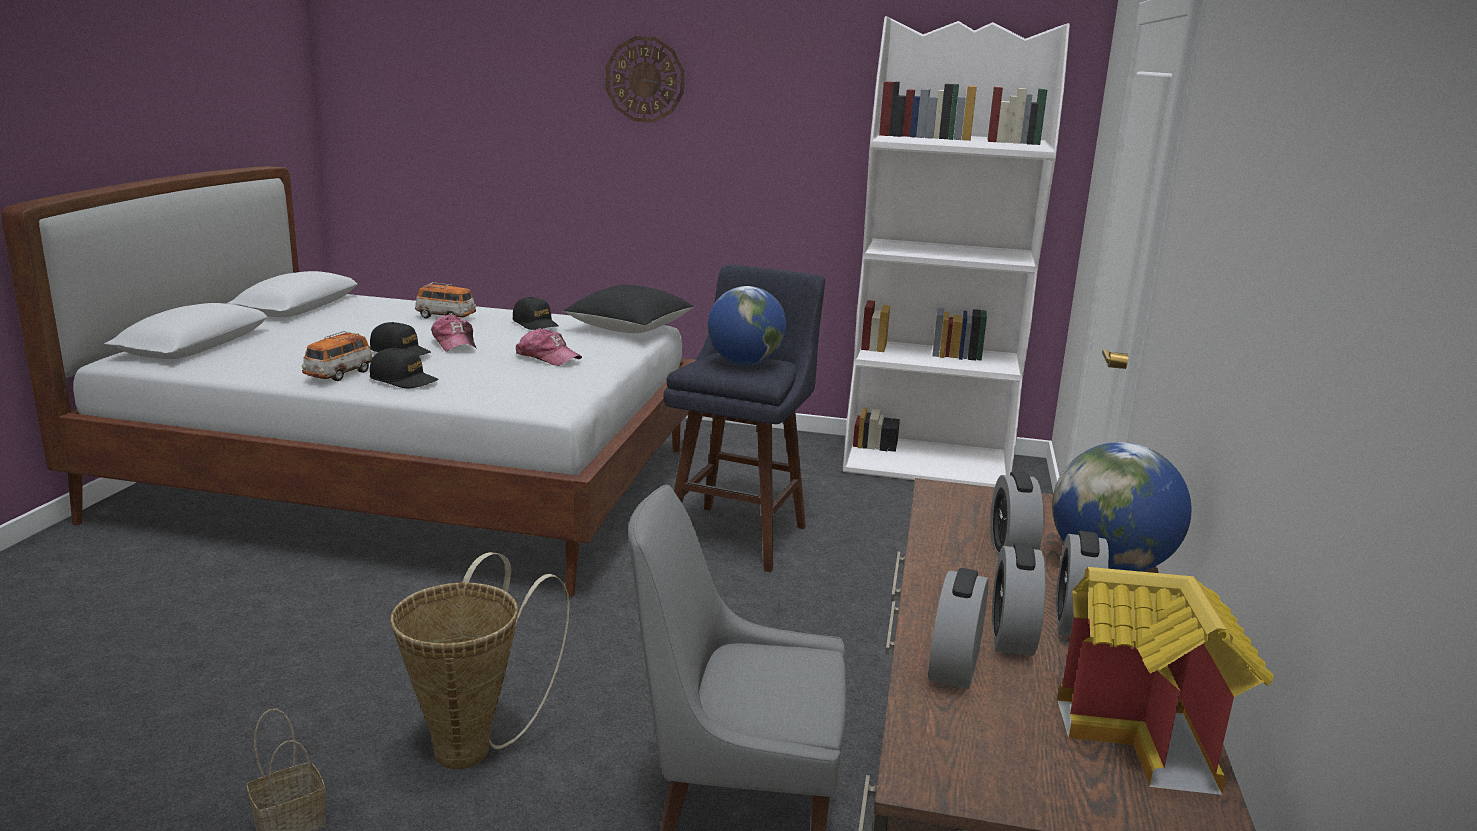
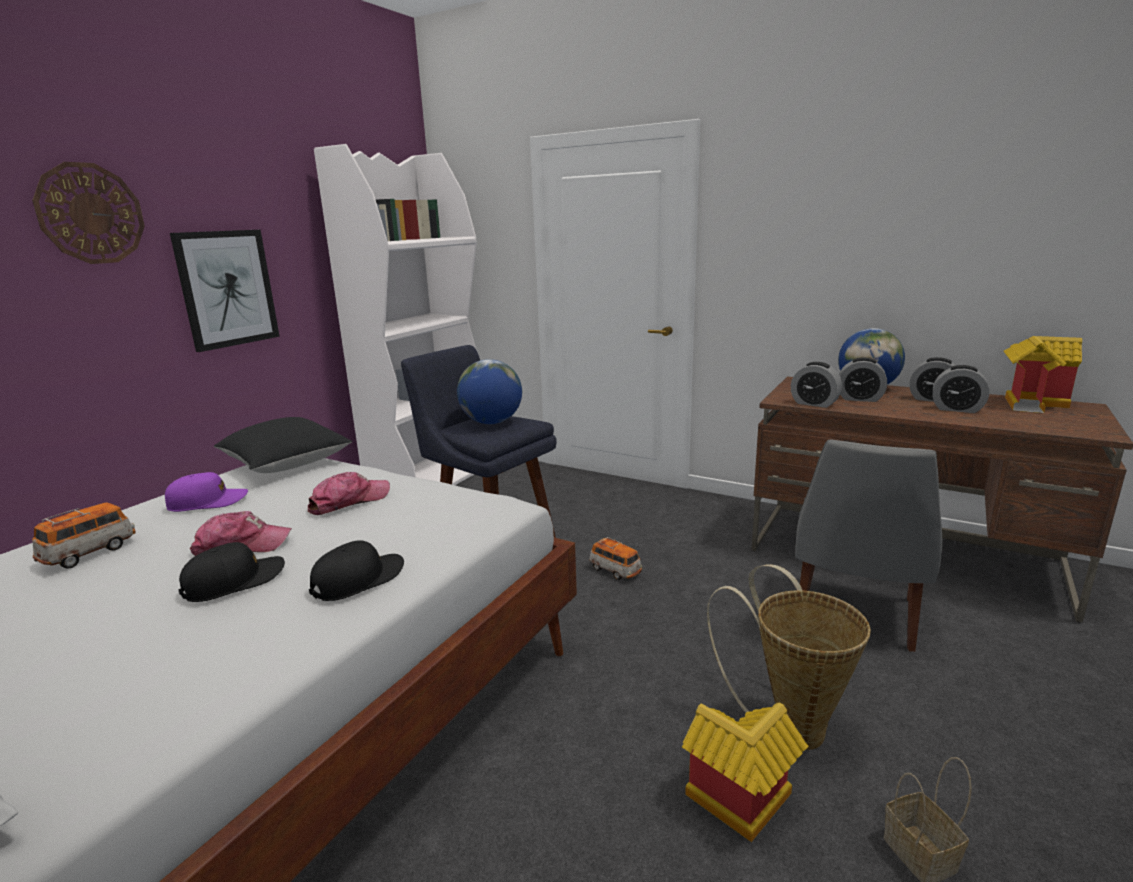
camera: 70 degrees left, 0 degrees up
(339, 374) = (286, 629): toy car -> toy car (615, 571)
(360, 711) = (738, 805): none -> toy house
(535, 324) = (208, 502): black cap -> purple cap
(749, 163) = (227, 289): none -> picture
(954, 667) = (997, 420): alarm clock -> alarm clock (814, 403)

